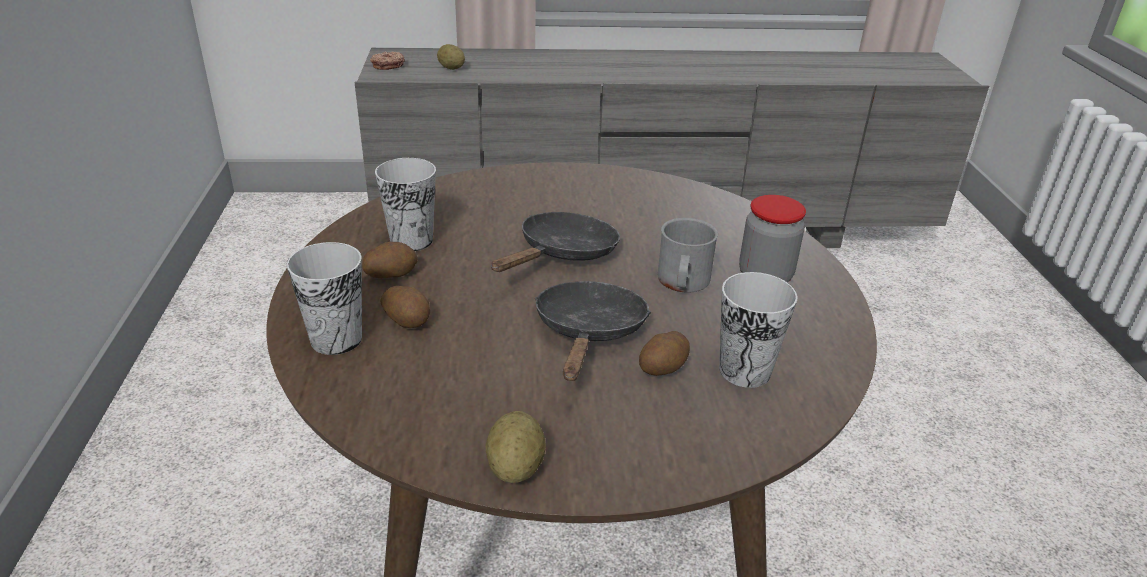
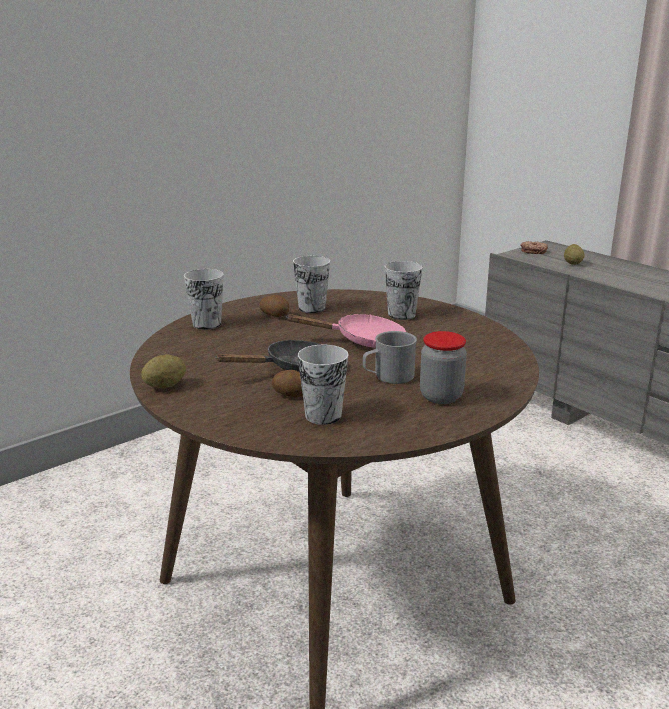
camera: 55 degrees right, 10 degrees down
(408, 319) = (243, 331): potato -> none
(521, 199) = (401, 315): none -> cup
(563, 254) = (363, 341): black frying pan -> pink frying pan

